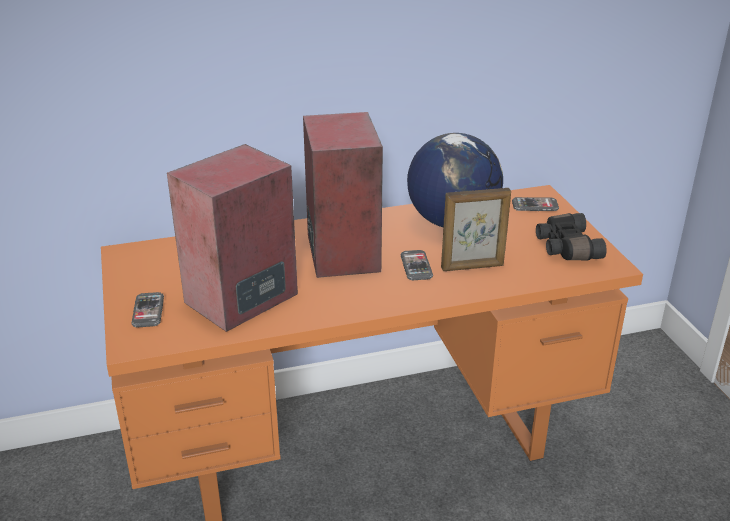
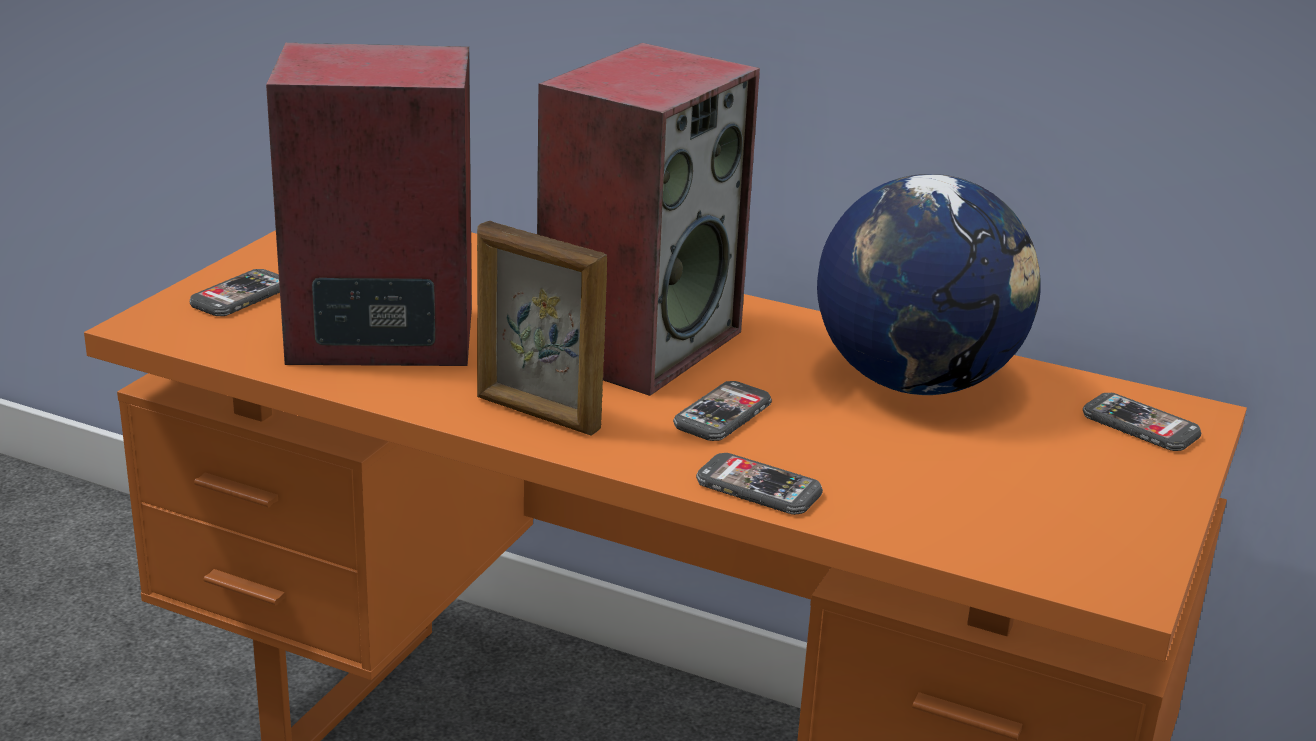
camera: 40 degrees right, 5 degrees down
(471, 288) = (758, 488): none -> phone
(472, 267) = (822, 460): picture frame -> picture frame (537, 414)
(565, 247) = (1074, 514): black binoculars -> none

